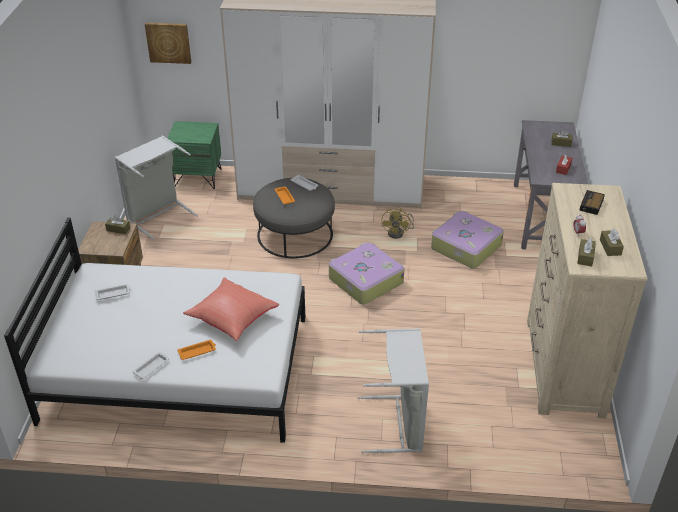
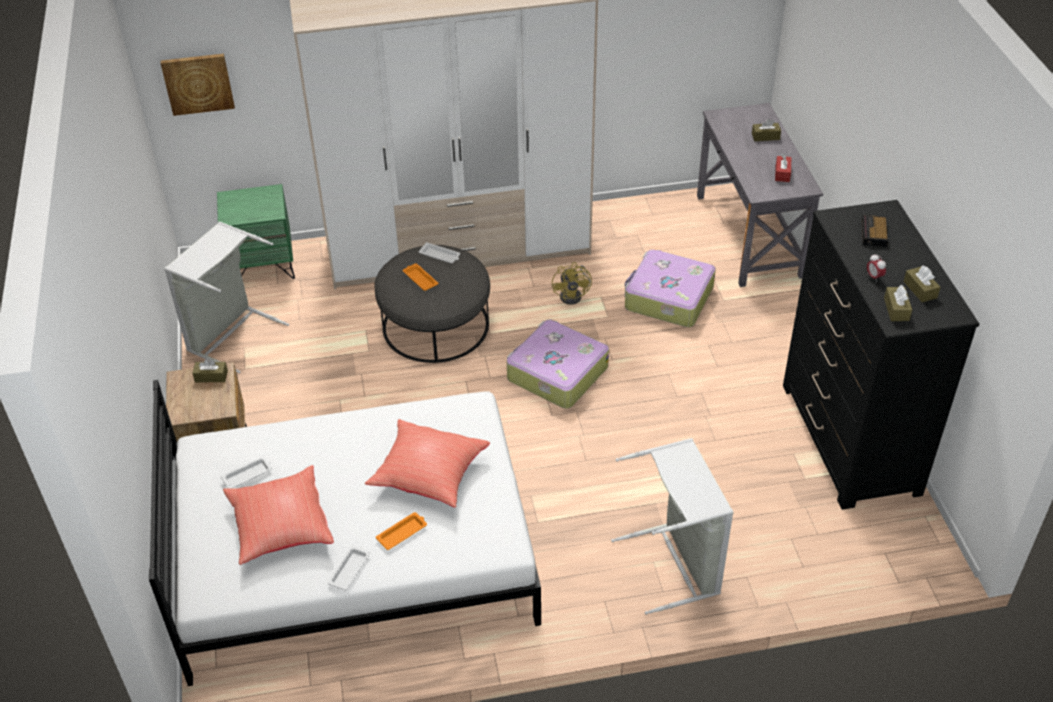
camera: 15 degrees left, 5 degrees up
(119, 331) = (280, 527): none -> red pillow
(563, 367) = (849, 439): beige dresser -> black dresser

